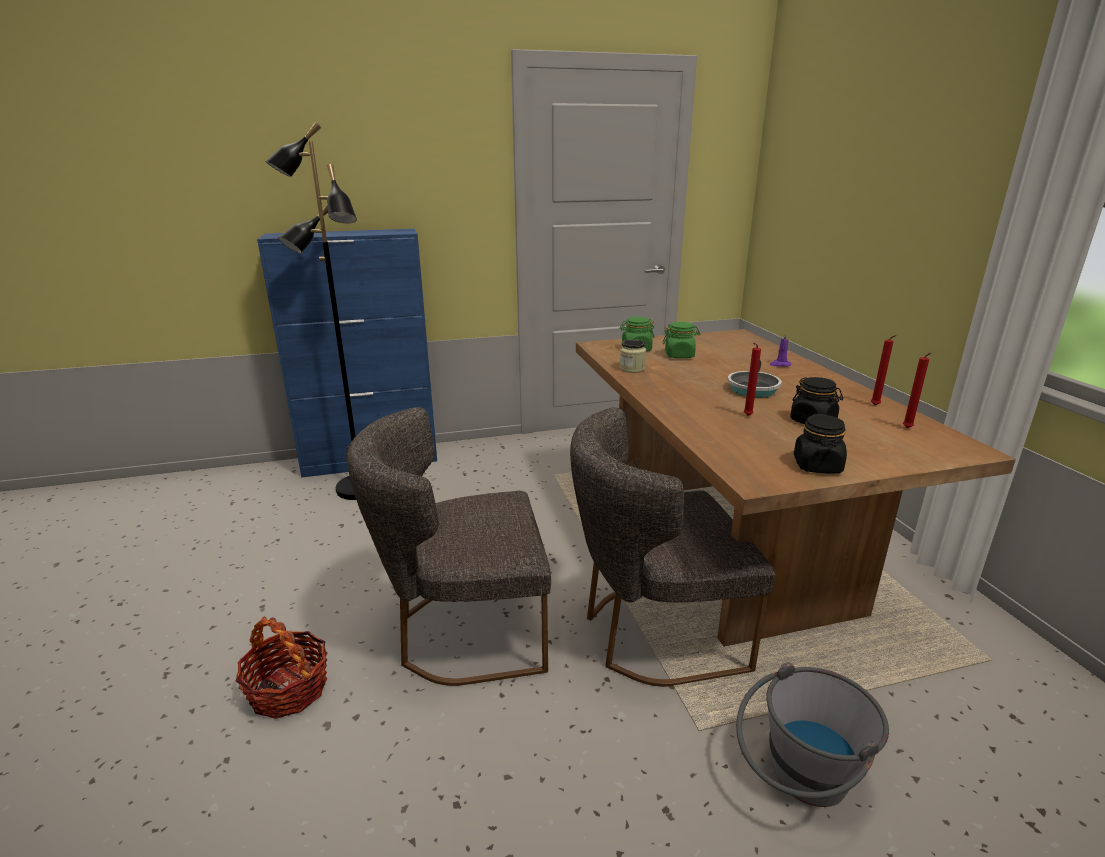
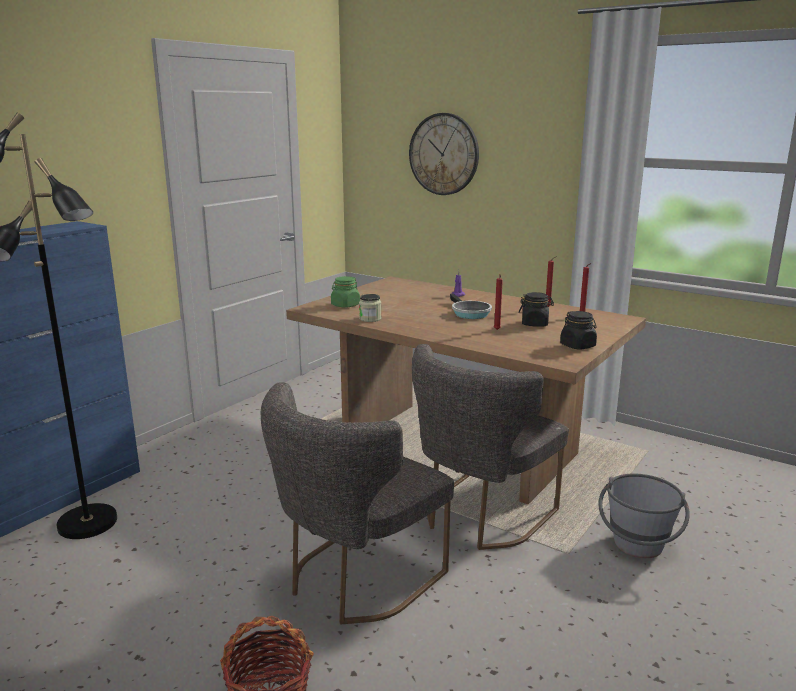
camera: 40 degrees left, 5 degrees down
(679, 355) = (384, 303): green jar -> none
(849, 182) = (444, 154): none -> wall clock

